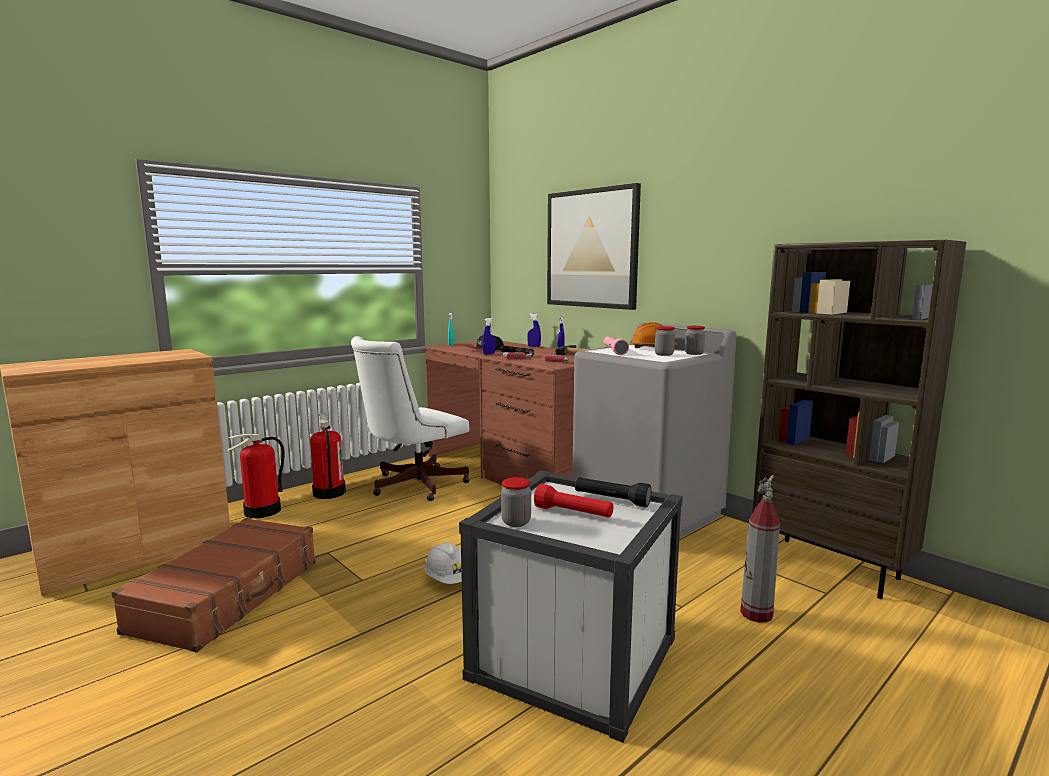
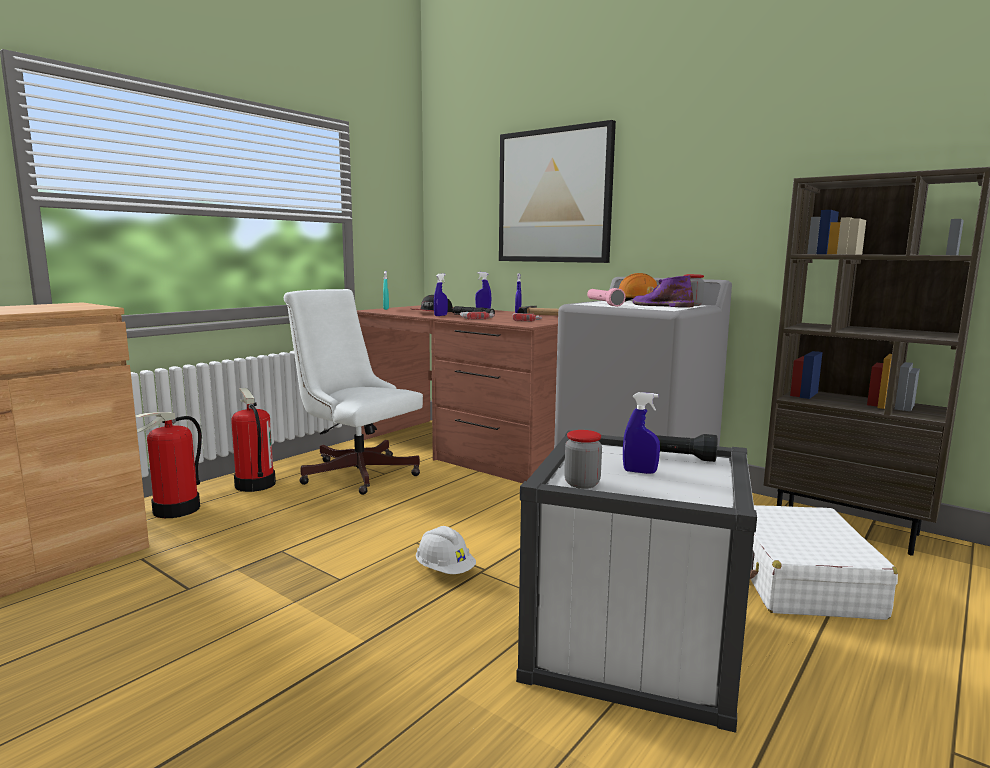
camera: 10 degrees left, 0 degrees up
(229, 596) = (171, 611): brown suitcase -> none
(412, 485) = (355, 472): white office chair -> white office chair turned 90 degrees clockwise
(573, 513) = (639, 472): red flashlight -> blue spray bottle
(664, 354) = (661, 306): jar -> purple boot
(756, 614) = (801, 580): fire extinguisher -> white suitcase

